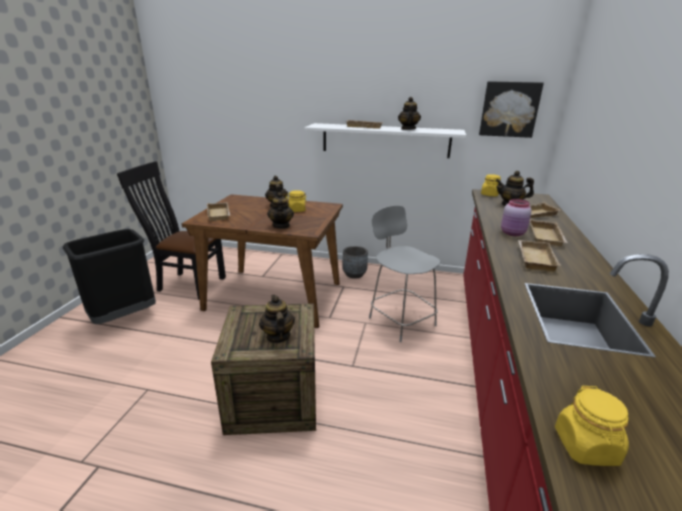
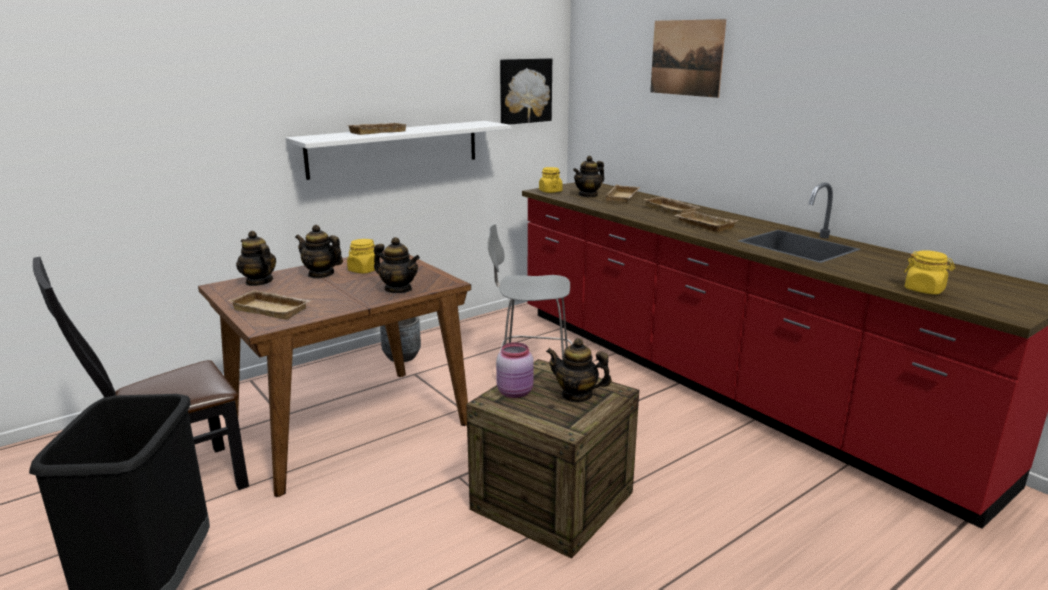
camera: 50 degrees left, 5 degrees down
(408, 129) = (435, 127): teapot -> teapot (259, 282)
(513, 233) = (649, 214): pink jar -> pink jar (516, 392)
(625, 84) = (686, 58): none -> picture

